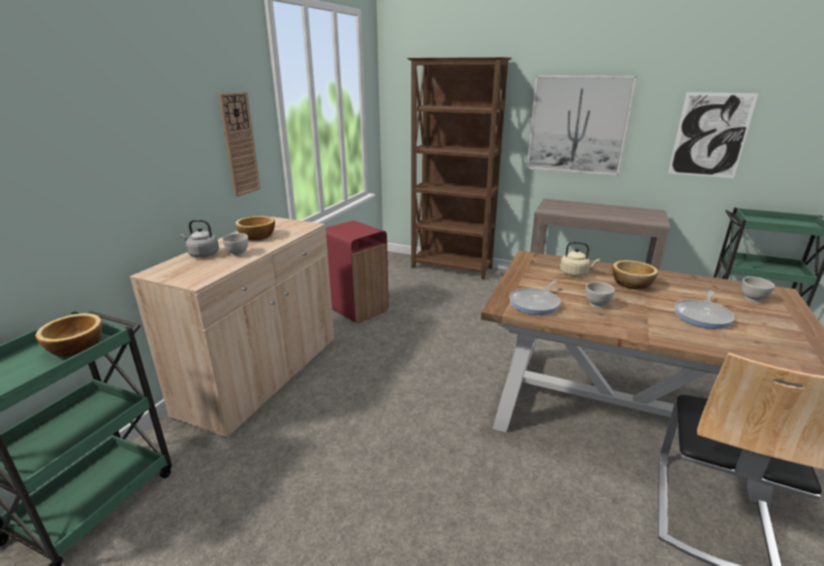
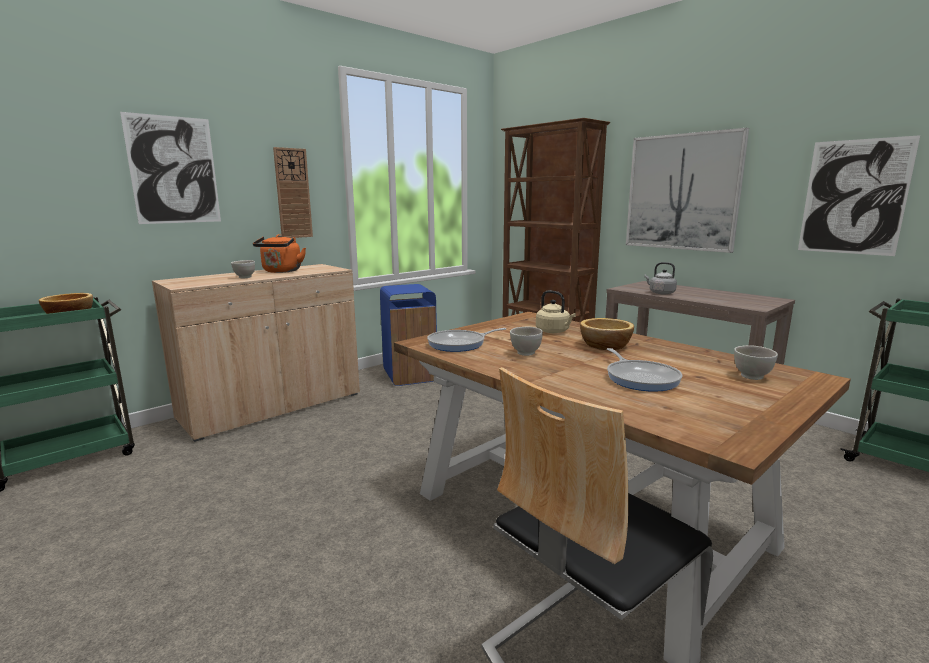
camera: 25 degrees right, 10 degrees down
(129, 137) = (174, 170): none -> picture
(202, 254) = (221, 276): grey kettle -> grey kettle (660, 293)
(256, 237) = (281, 271): bowl -> orange kettle
(358, 309) = (410, 375): red trash can -> blue trash can
(703, 316) = (640, 378): frying pan -> frying pan turned 75 degrees counterclockwise

